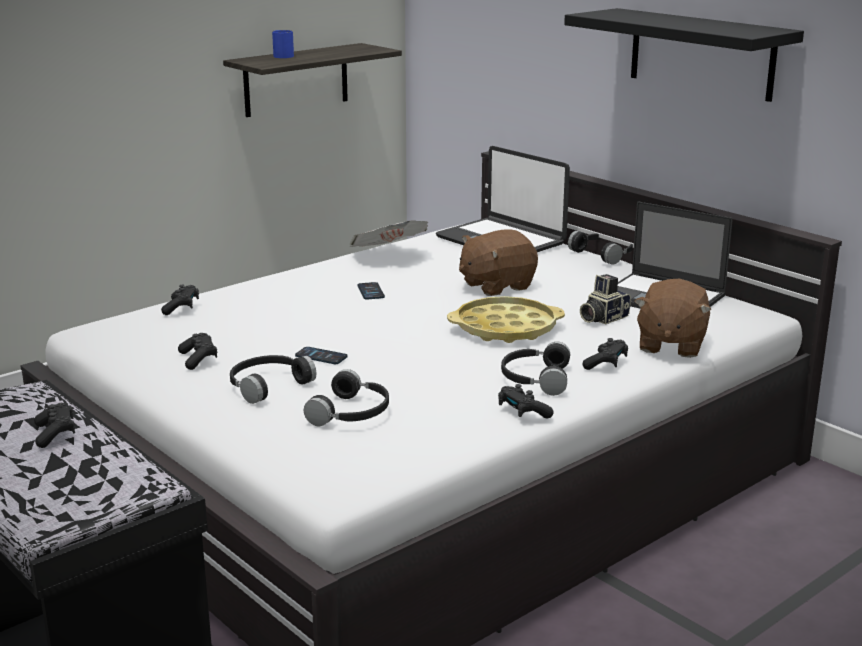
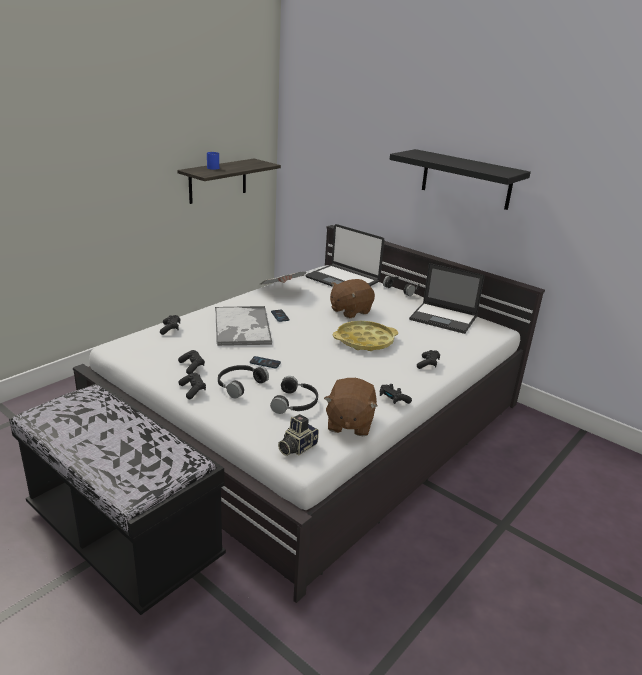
camera: 10 degrees left, 5 degrees up
(55, 434) = (119, 425): black game controller -> black game controller (192, 390)
(300, 306) = (242, 327): none -> tray
(534, 379) = (392, 376): black headphones -> none
(602, 318) = (415, 333): camera -> camera (296, 447)
(670, 345) = (458, 350): brown plush toy -> brown plush toy (349, 423)

